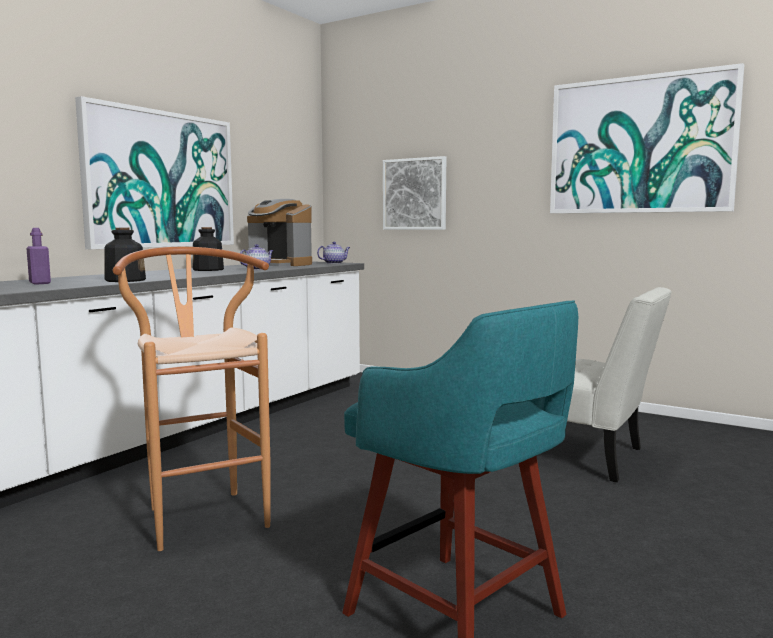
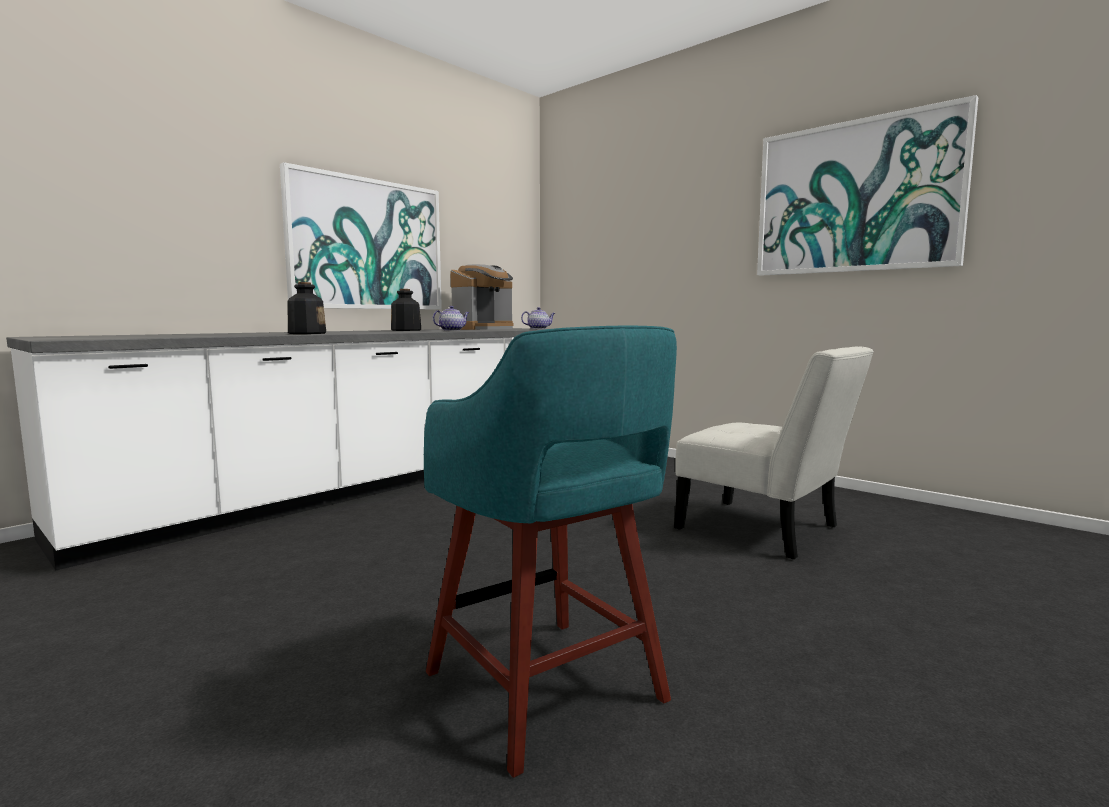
camera: 10 degrees right, 0 degrees up
(40, 283) = (227, 334): purple bottle -> none
(202, 513) = (347, 560): brown stool -> none
(280, 264) = (484, 329): coffee machine -> coffee machine turned 90 degrees counterclockwise
(414, 194) = (624, 261): picture -> none

